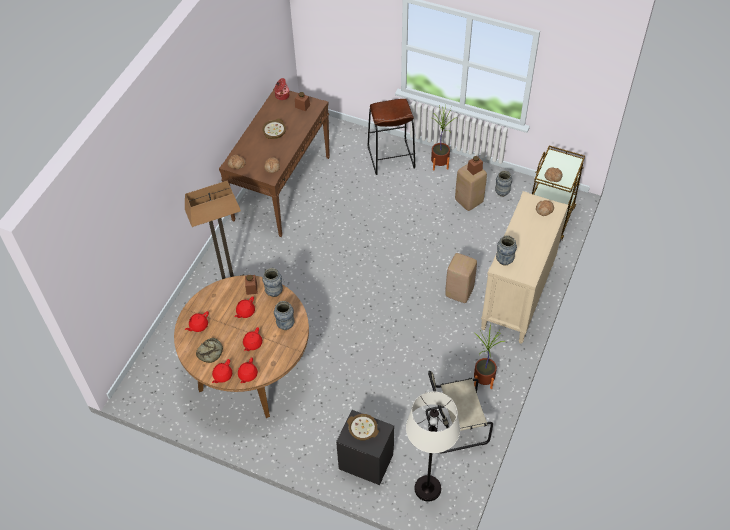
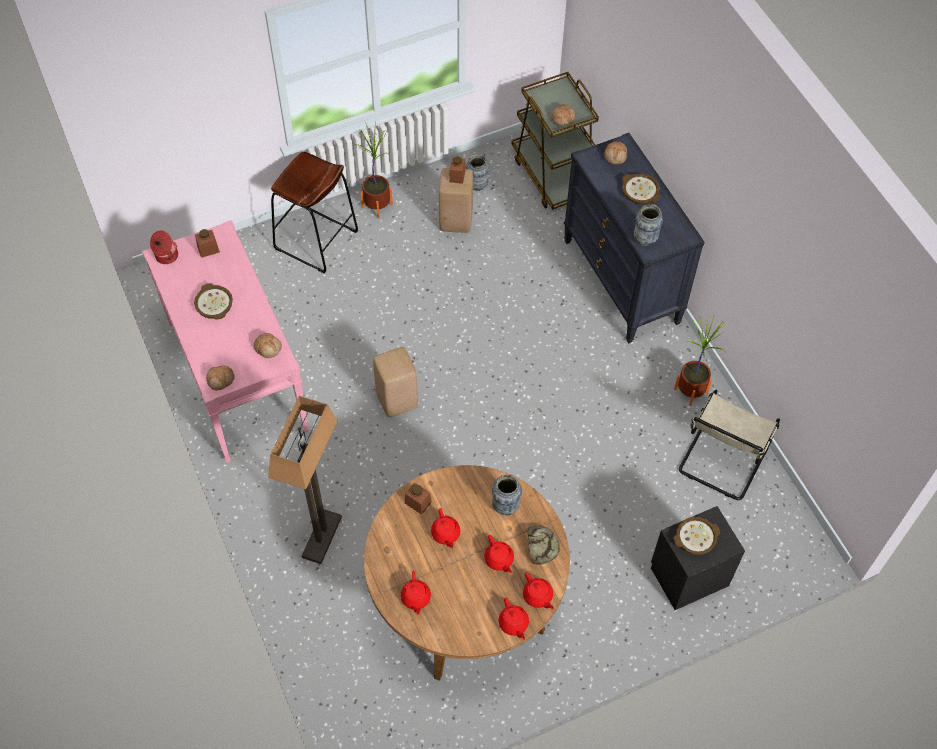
camera: 50 degrees left, 5 degrees up
(211, 352) = (467, 612): bread -> bread (541, 546)
(274, 292) = (447, 484): vase -> none
(282, 188) = (236, 375): brown console table -> pink console table
(427, 489) = (772, 544): white floor lamp -> none
(459, 293) = (564, 325): beige stool -> beige stool (398, 401)
(517, 298) = (621, 281): beige dresser -> black dresser
(533, 237) = (640, 192): none -> bowl

